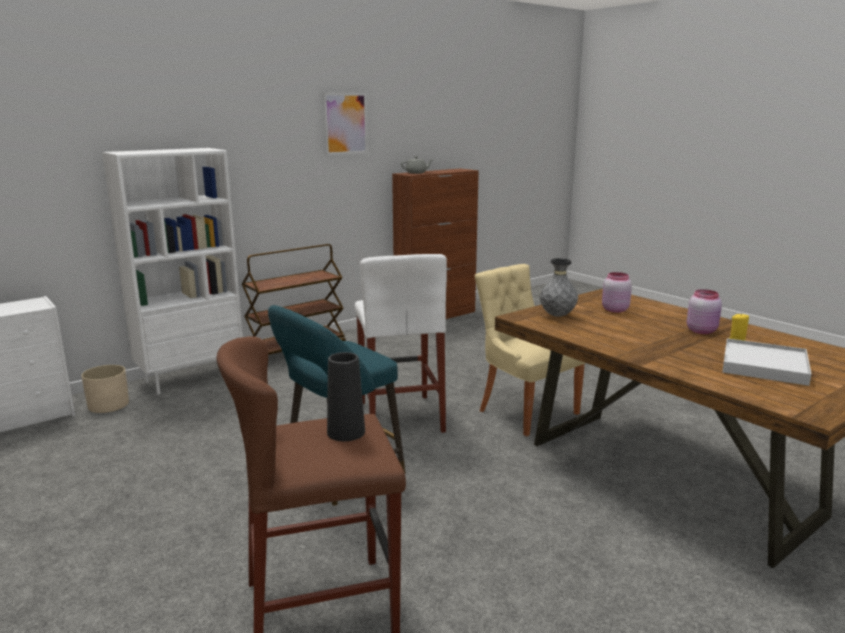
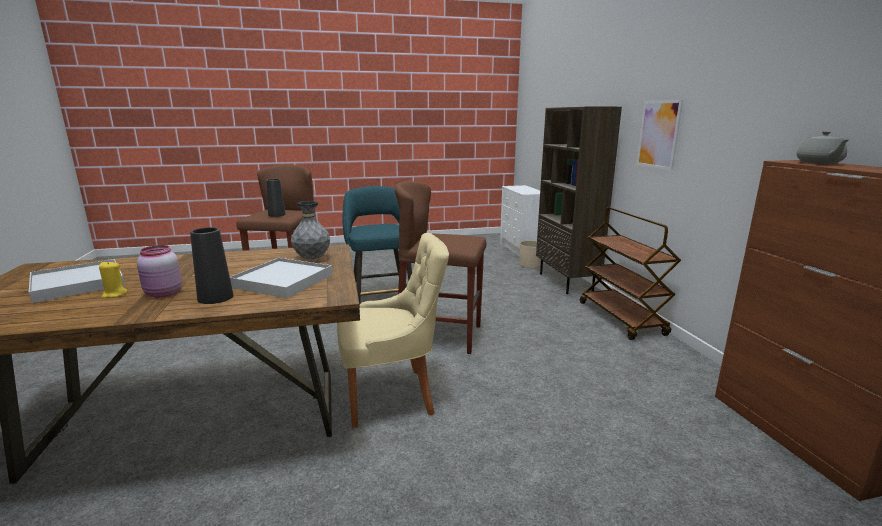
camera: 115 degrees right, 0 degrees up
(192, 377) = (566, 282): white bookcase -> brown bookcase
(345, 123) = (757, 76): picture -> picture (658, 134)
(400, 416) = (440, 335): white stool -> brown stool
(614, 310) = (283, 281): pink jar -> white tray
(672, 316) = (215, 297): none -> black vase

